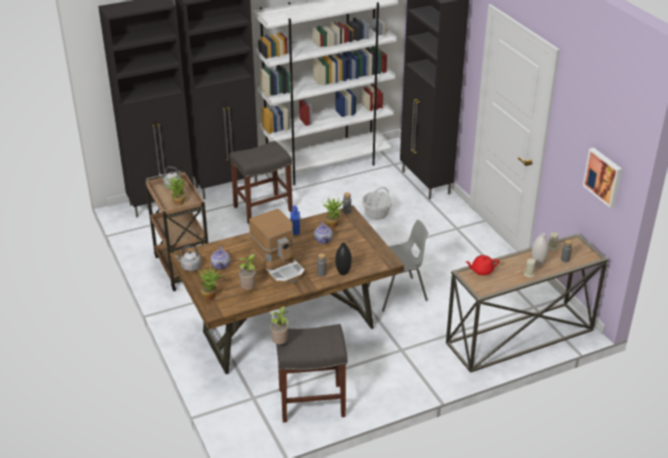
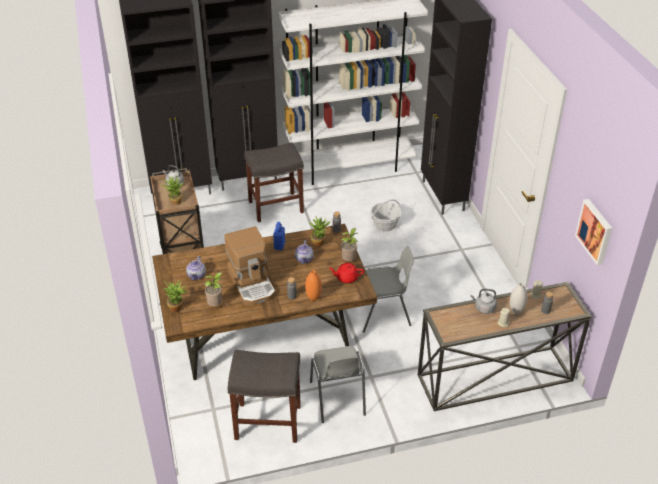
camera: 10 degrees right, 5 degrees up
(190, 267) = (166, 273): grey kettle -> grey kettle (483, 308)
(280, 343) = (233, 367): potted plant -> potted plant (349, 260)
(343, 273) = (313, 298): black vase -> orange vase
(374, 373) = (337, 399): none -> grey chair
(481, 270) = (454, 313): red teapot -> red teapot (346, 278)

